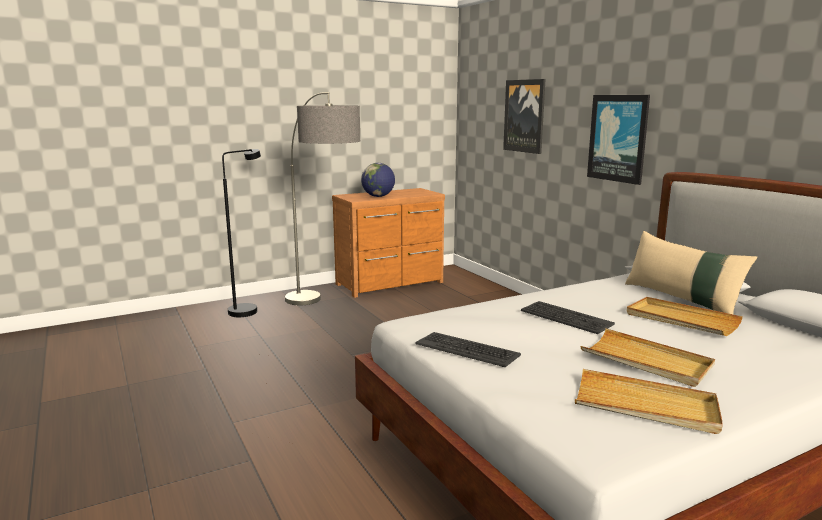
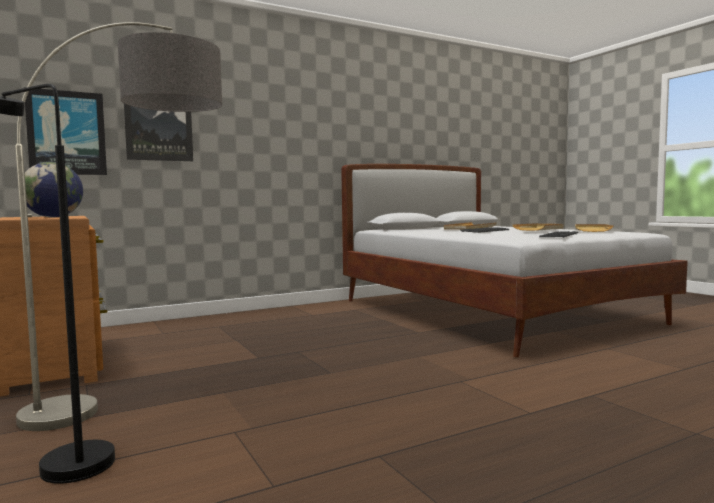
camera: 90 degrees left, 10 degrees down
(618, 138) = (284, 144): picture -> picture (67, 133)
(681, 299) = (430, 229): beige pillow -> none

